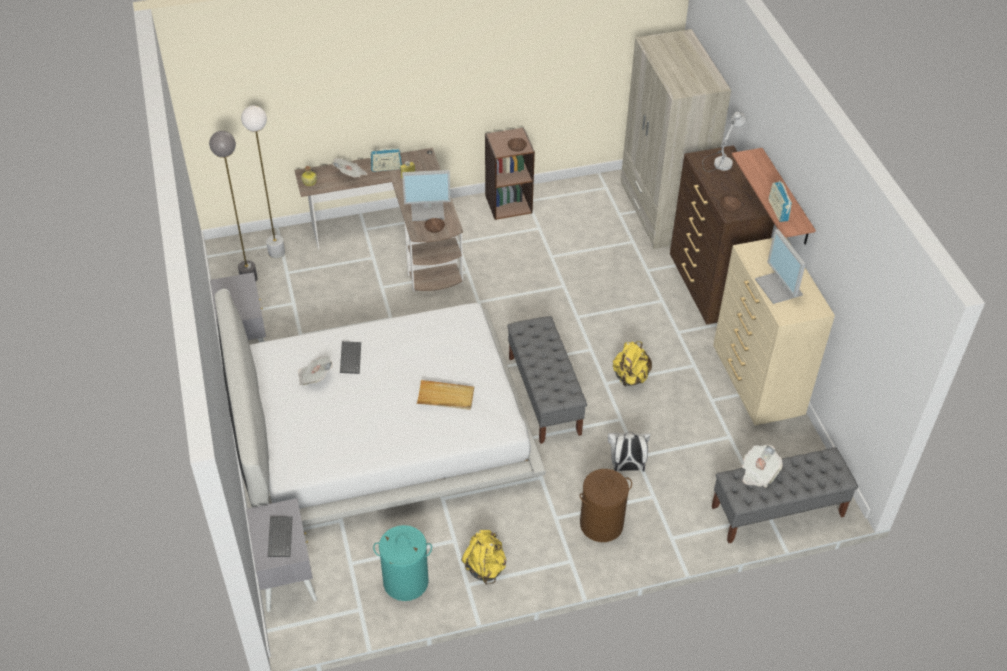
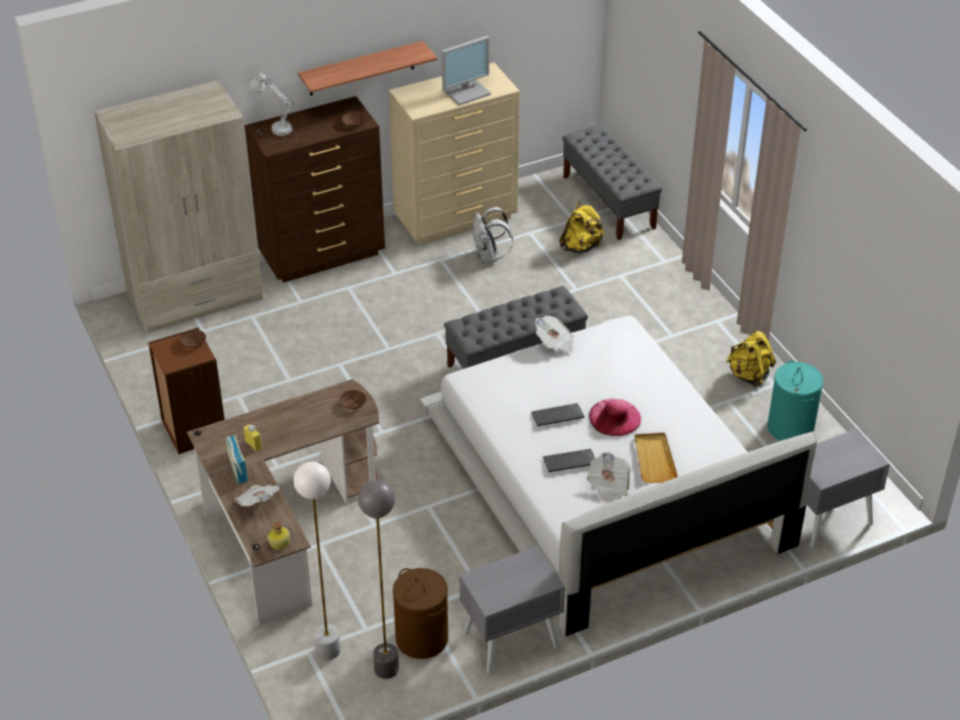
camera: 100 degrees left, 5 degrees down
(279, 537) = (842, 455): keyboard -> keyboard (557, 416)
(390, 395) = (614, 417): none -> pink hat
(428, 210) = (318, 415): monitor -> none
(445, 397) = (603, 373): beige tray -> beige tray (654, 459)
(601, 524) = (667, 305): brown laundry basket -> brown laundry basket (422, 639)
(626, 467) = (592, 295): white backpack -> white backpack (489, 257)
(630, 377) = (471, 301): yellow backpack -> yellow backpack (581, 247)
(758, 473) = (613, 174): newspaper -> newspaper (555, 343)
(778, 210) = (400, 61): radio -> none

